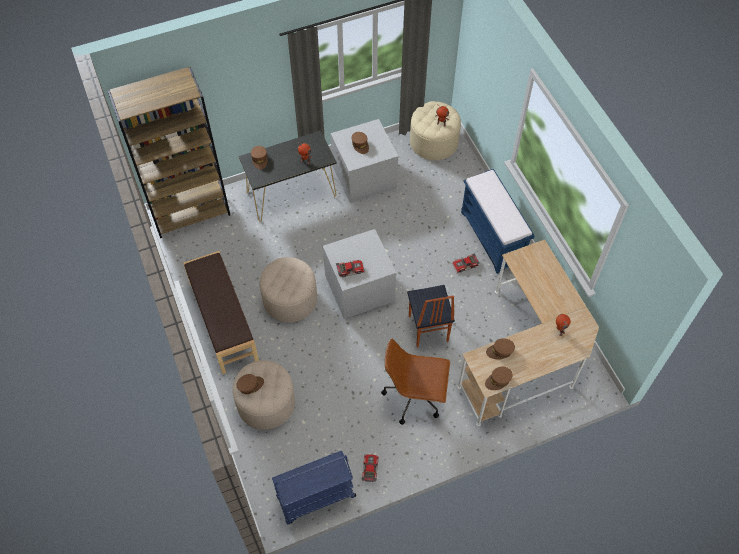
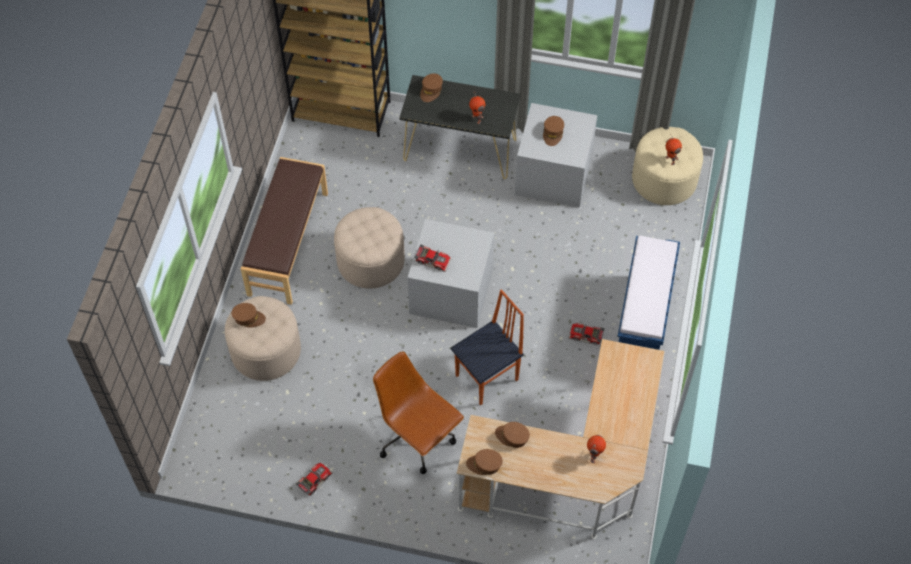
camera: 35 degrees right, 0 degrees up
(315, 497) = (241, 472): blue cart -> none
(427, 329) = (488, 378): chair -> chair turned 150 degrees counterclockwise

